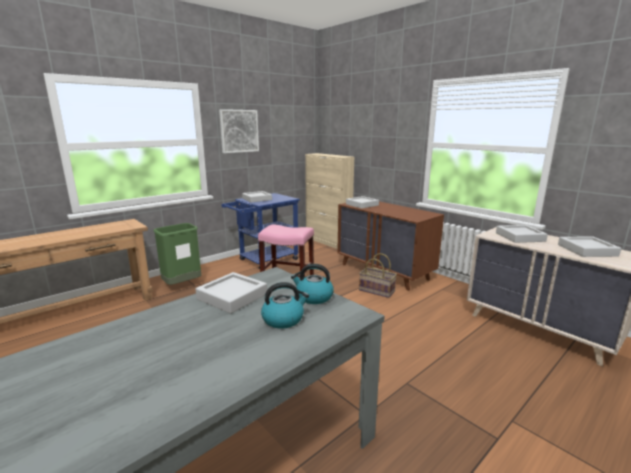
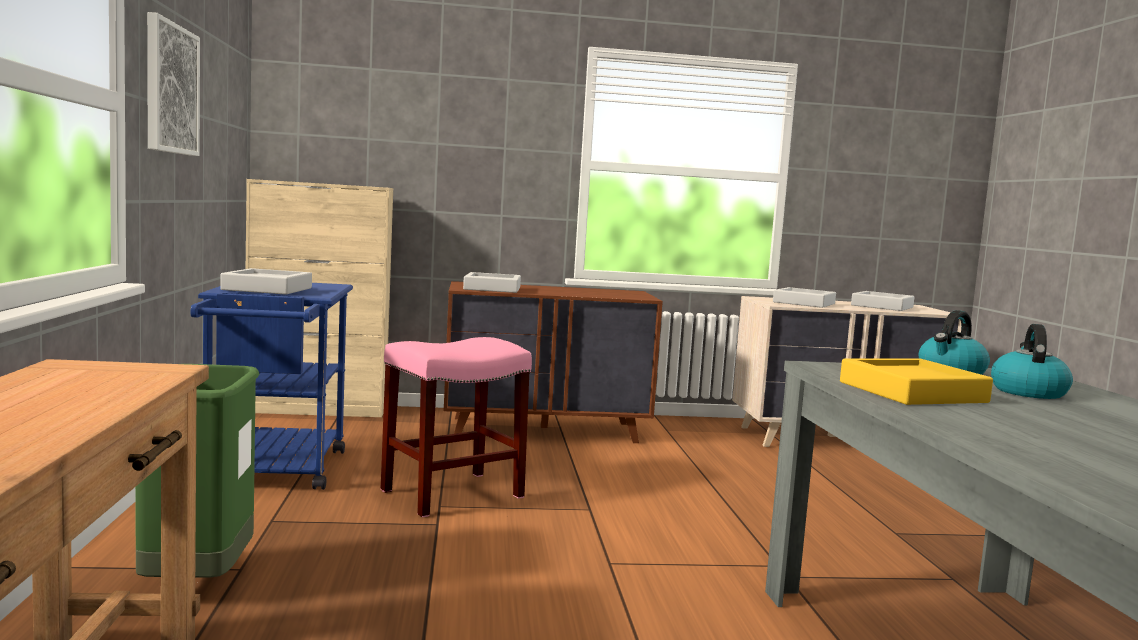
camera: 55 degrees left, 10 degrees down
(232, 296) = (912, 392): grey tray -> yellow tray
(377, 290) = (604, 455): basket -> none

